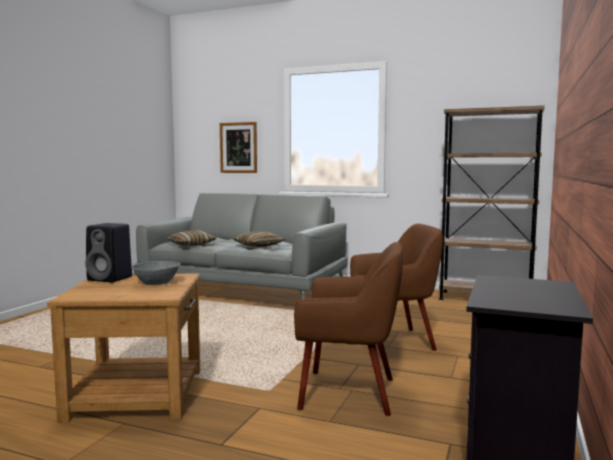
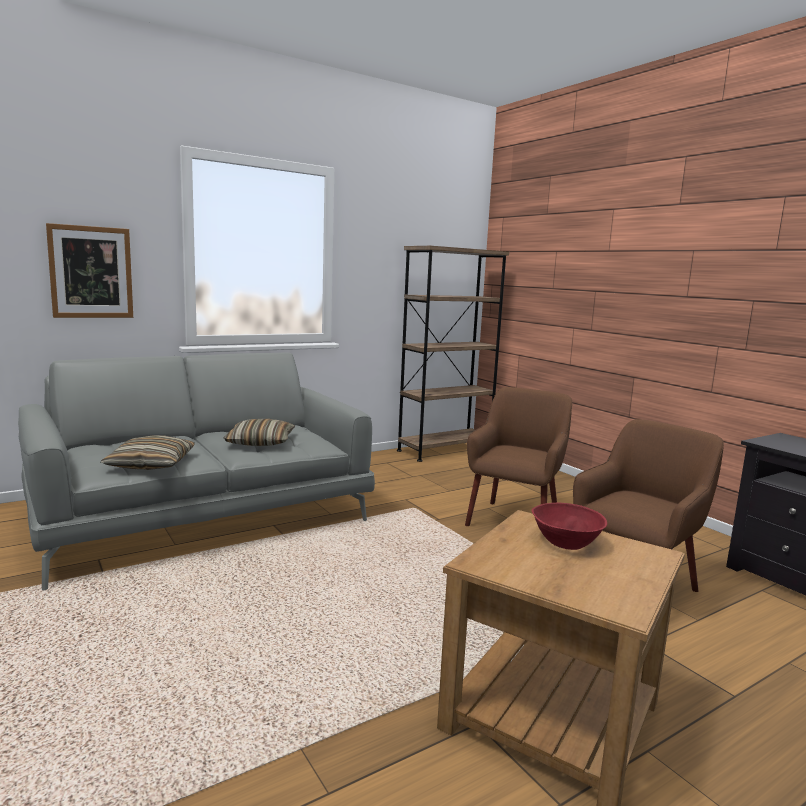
camera: 55 degrees left, 5 degrees up
(111, 278) = (503, 561): black speaker -> none
(156, 283) = (565, 542): grey bowl -> red bowl

